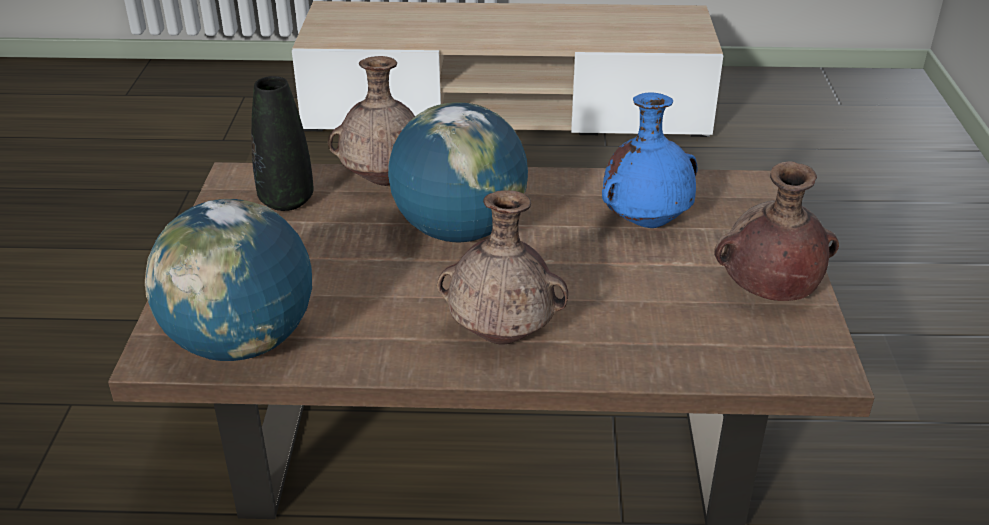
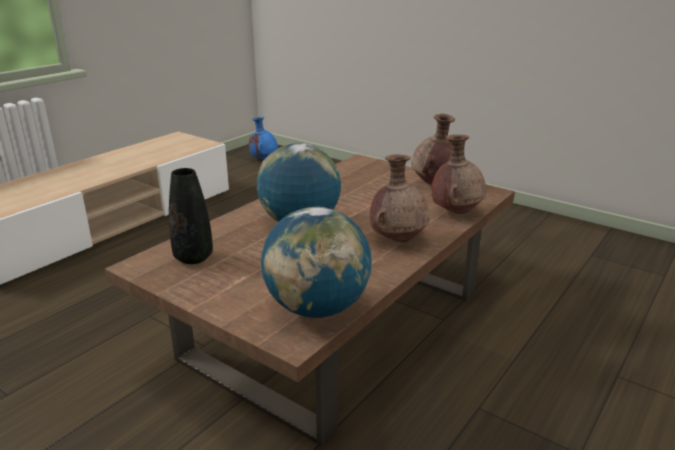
camera: 55 degrees left, 10 degrees down
(385, 180) = (222, 226): brown vase -> brown vase (456, 212)
(646, 222) = (355, 186): blue vase -> blue vase (263, 159)

